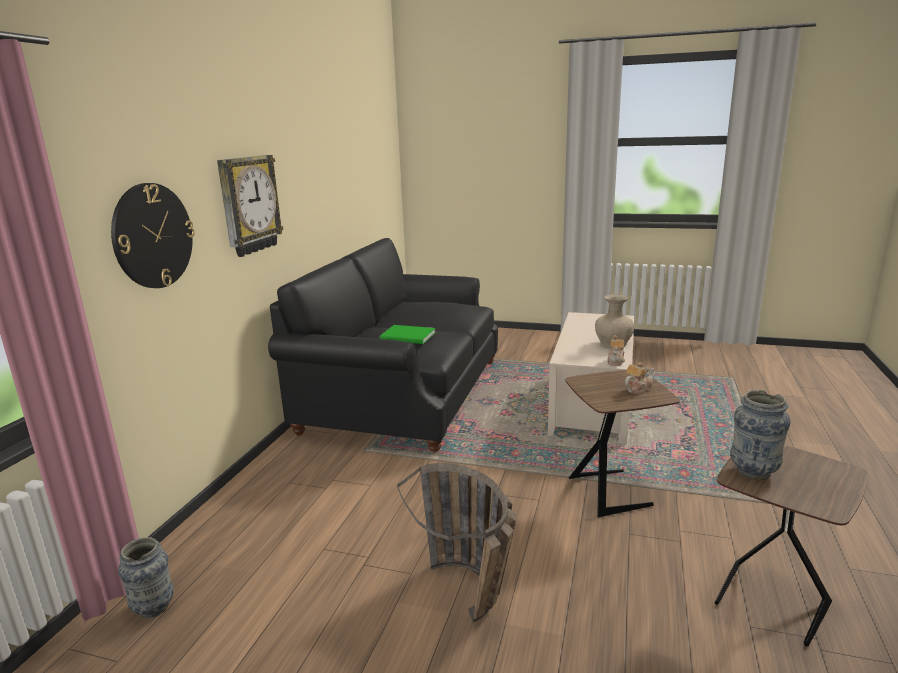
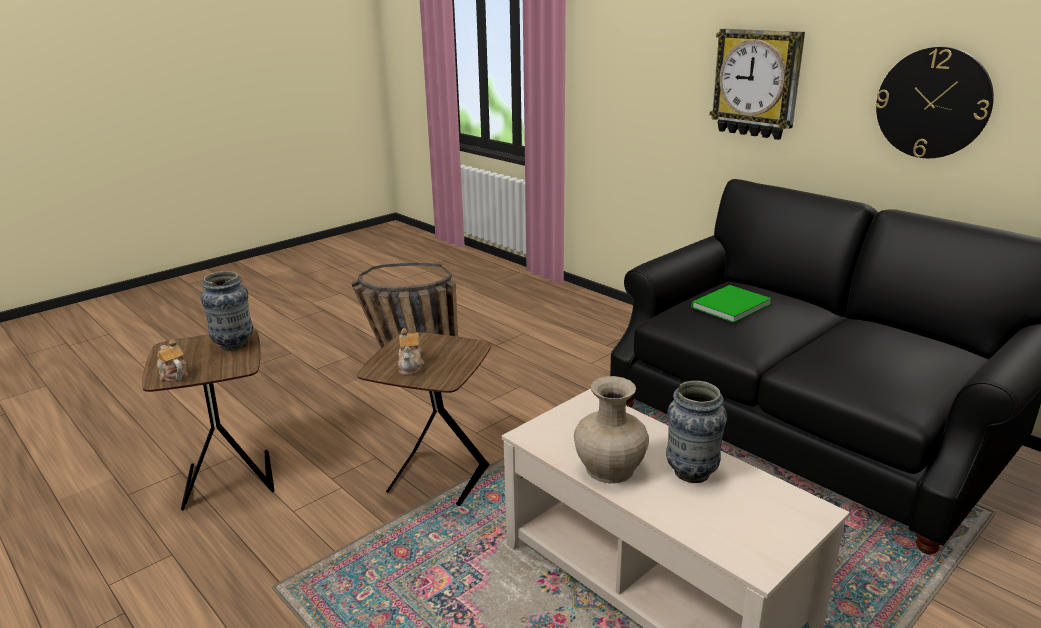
camera: 120 degrees right, 5 degrees up
(153, 236) = (639, 80): wall clock -> wall clock (932, 103)
(154, 608) = (525, 287): vase -> vase (691, 473)
(616, 361) = (541, 436): teapot -> teapot (173, 374)

